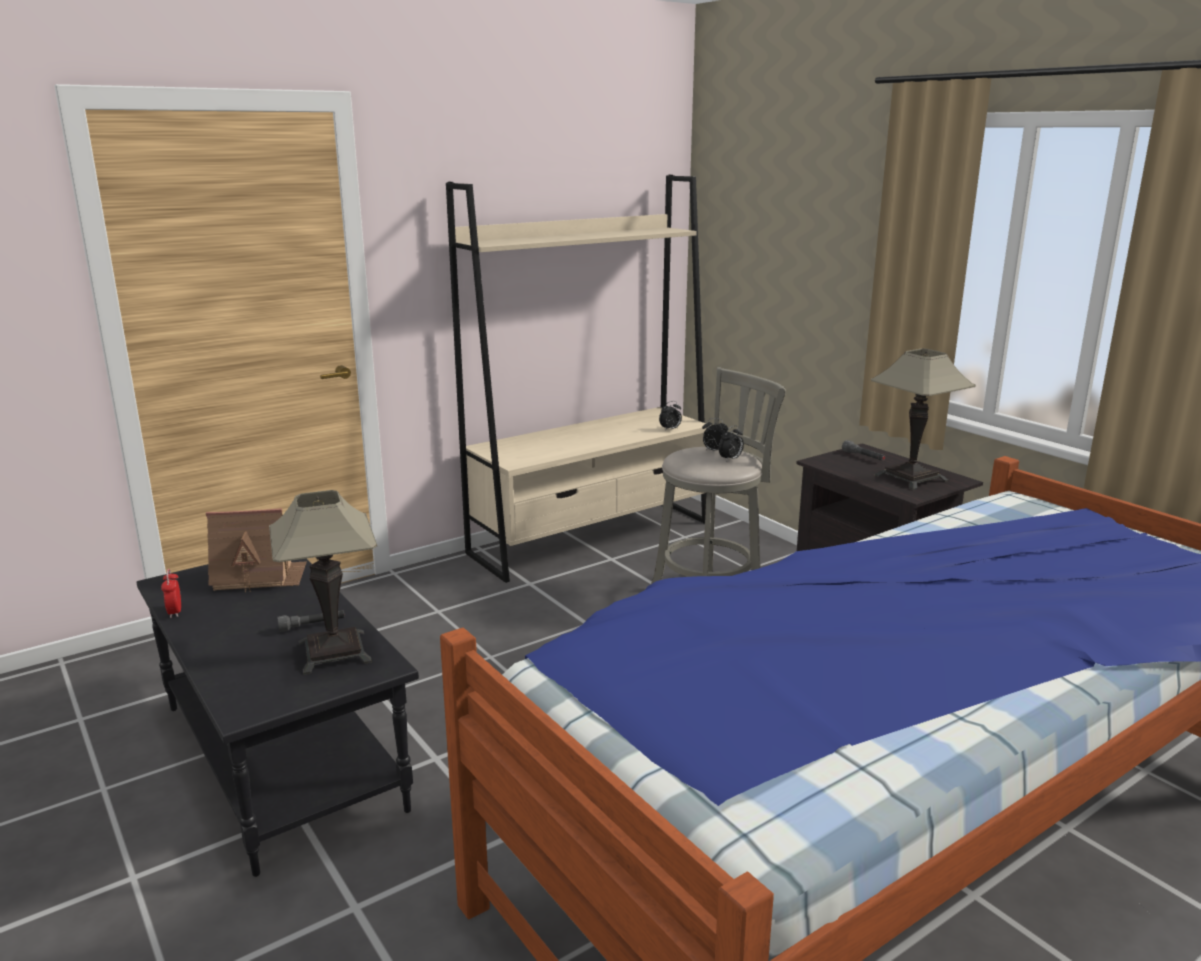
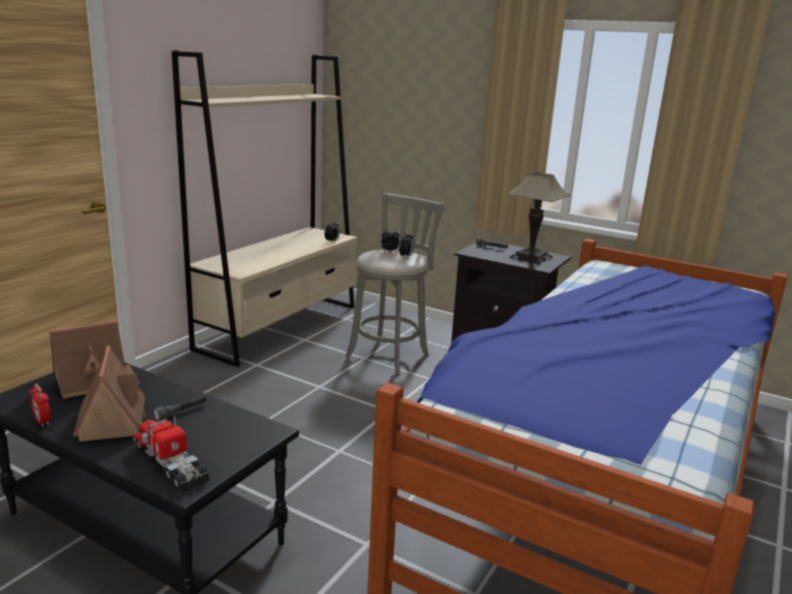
camera: 25 degrees left, 0 degrees up
(238, 621) = (112, 419): none -> toy house
(252, 682) = (171, 463): none -> toy truck
(335, 652) = (219, 428): table lamp -> none

